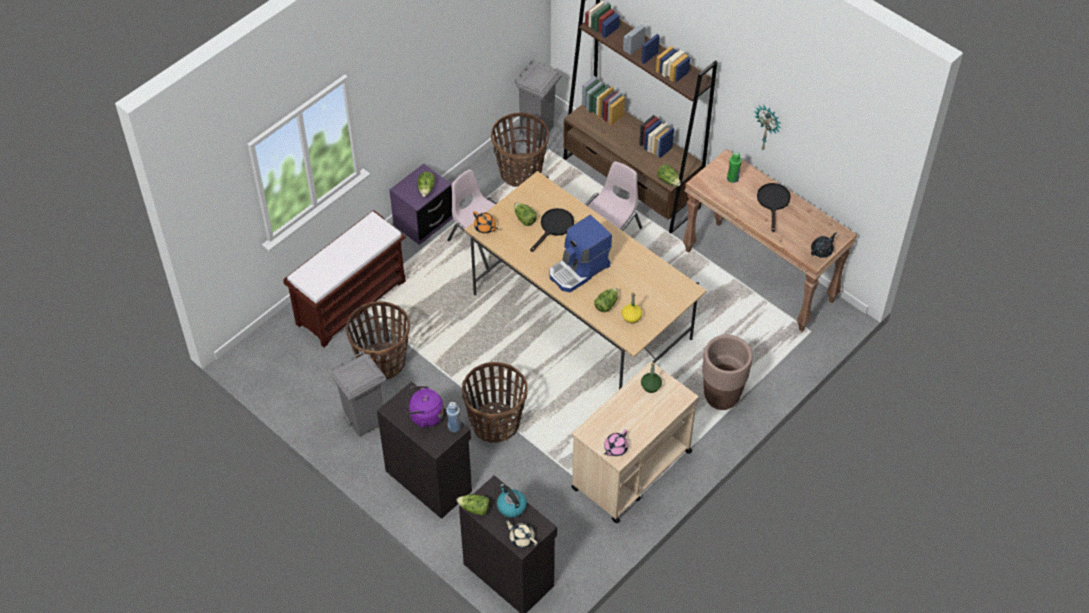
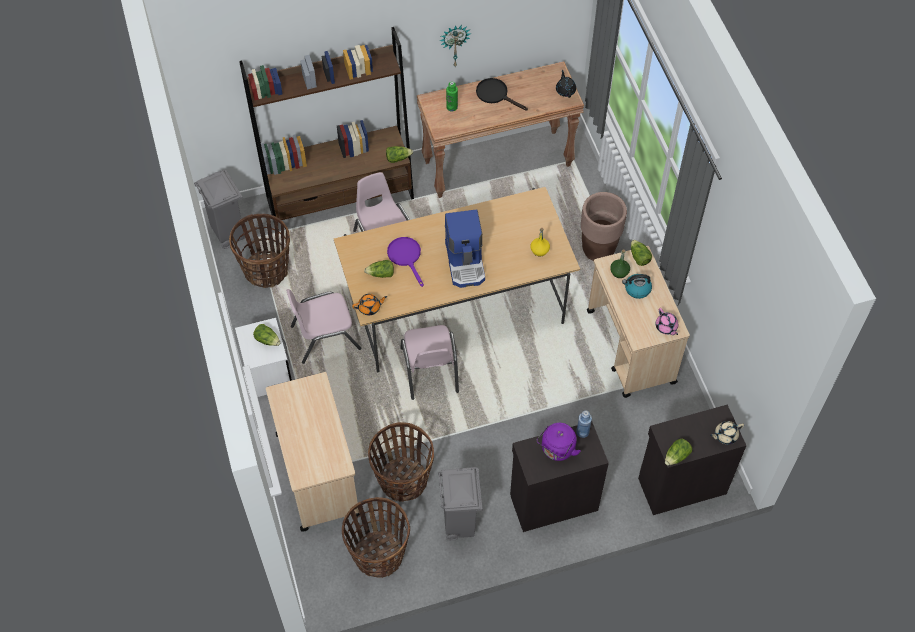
camera: 60 degrees left, 5 degrees up
(351, 301) = (317, 473): brown bench -> beige cart
(423, 222) = (267, 372): purple nightstand -> white nightstand
(495, 423) = (525, 422): basket -> basket (378, 554)
(501, 330) = (430, 370): none -> pink chair
(511, 506) = (689, 428): kettle -> kettle (637, 289)
(554, 227) = (406, 257): black frying pan -> purple frying pan
(606, 304) = (514, 261): lettuce -> lettuce (639, 257)

